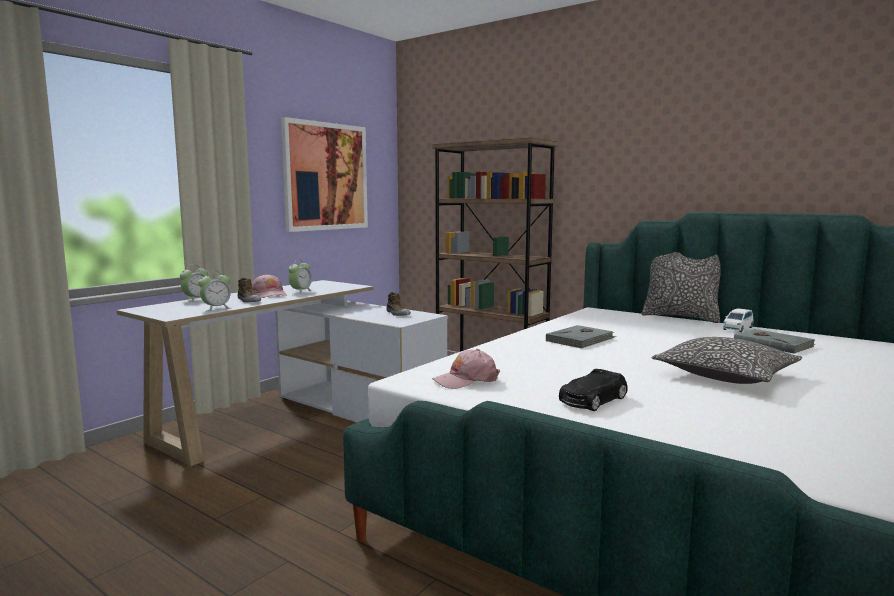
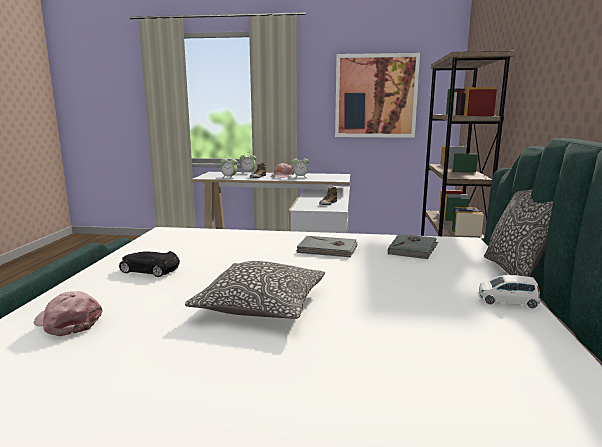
camera: 60 degrees right, 5 degrees up
(466, 380) = (175, 240): pink cap -> pink cap (68, 322)
(772, 344) = (449, 322): grey book -> grey book (413, 249)

